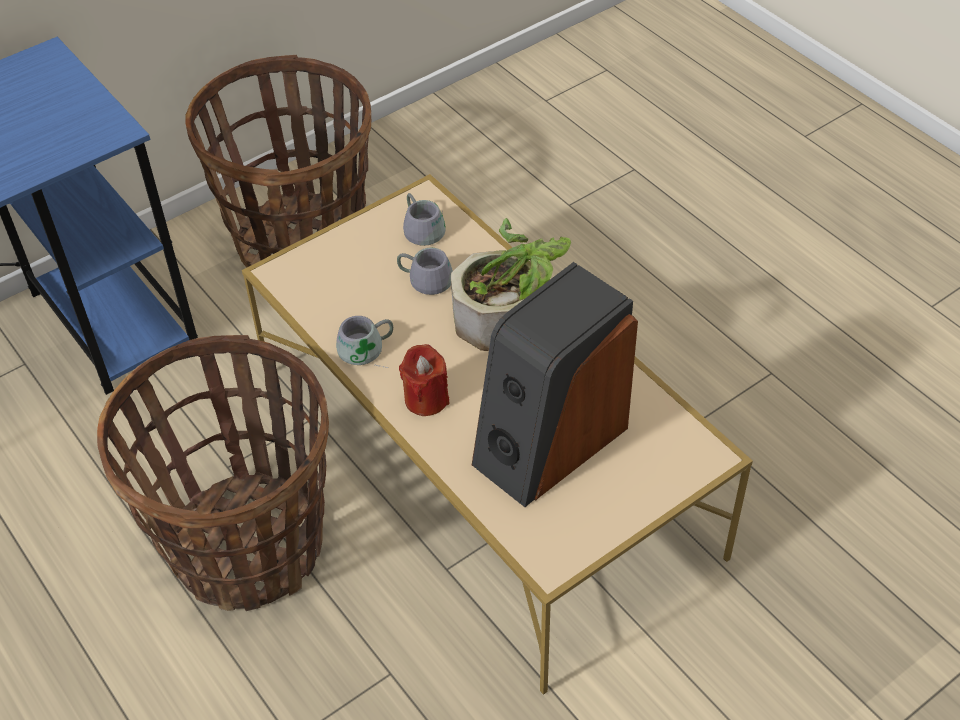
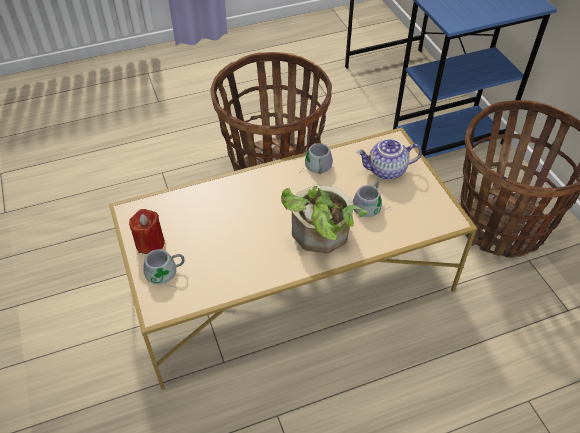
camera: 105 degrees right, 0 degrees up
(350, 271) = (386, 171): none -> teapot
(425, 227) = (419, 214): grey mug -> grey mug (165, 274)
(426, 399) = (268, 185): red candle -> red candle (150, 243)
(549, 443) = (209, 231): speaker -> none

